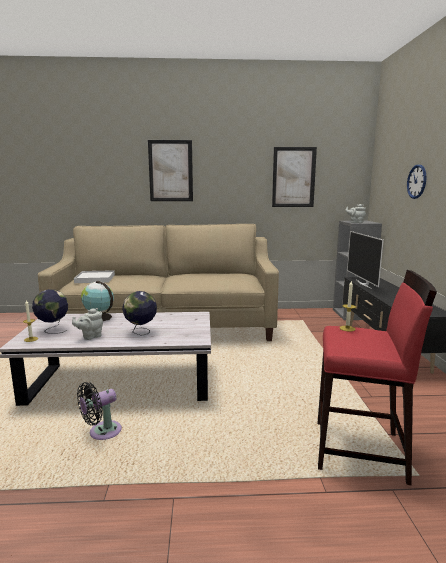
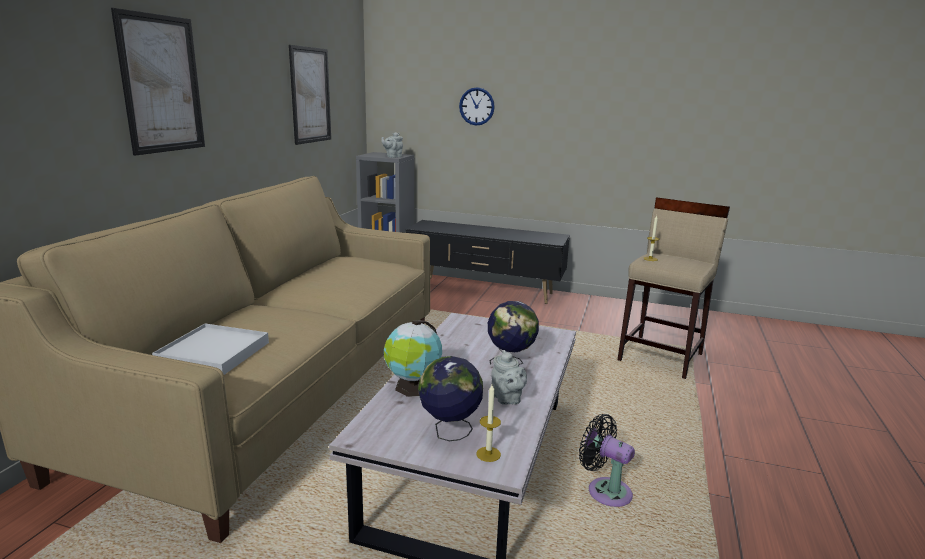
camera: 70 degrees left, 5 degrees up
(102, 432) = (605, 490): black fan -> black fan turned 150 degrees clockwise
(360, 451) = (661, 357): red stool -> beige stool
(364, 284) = (445, 230): television -> none

